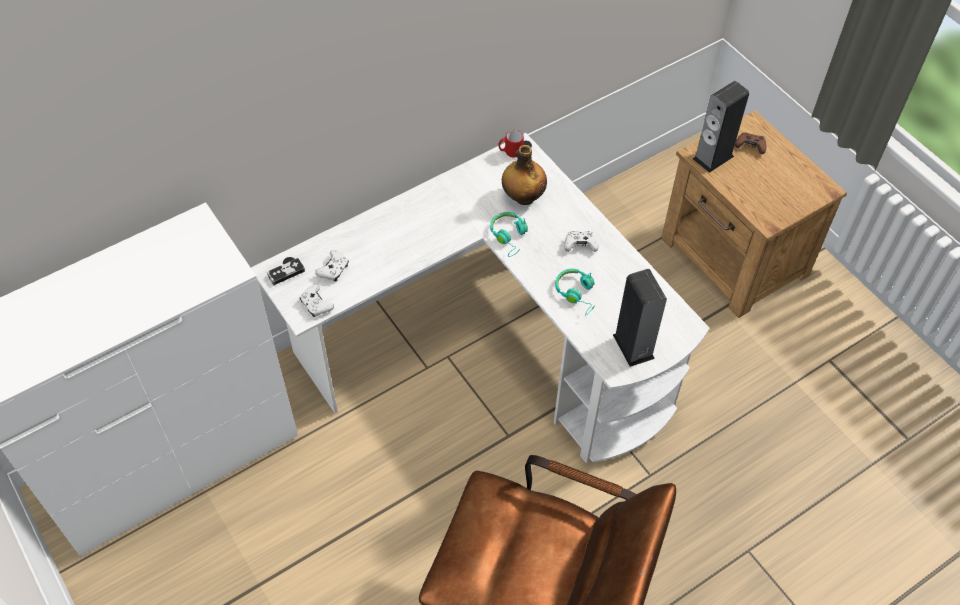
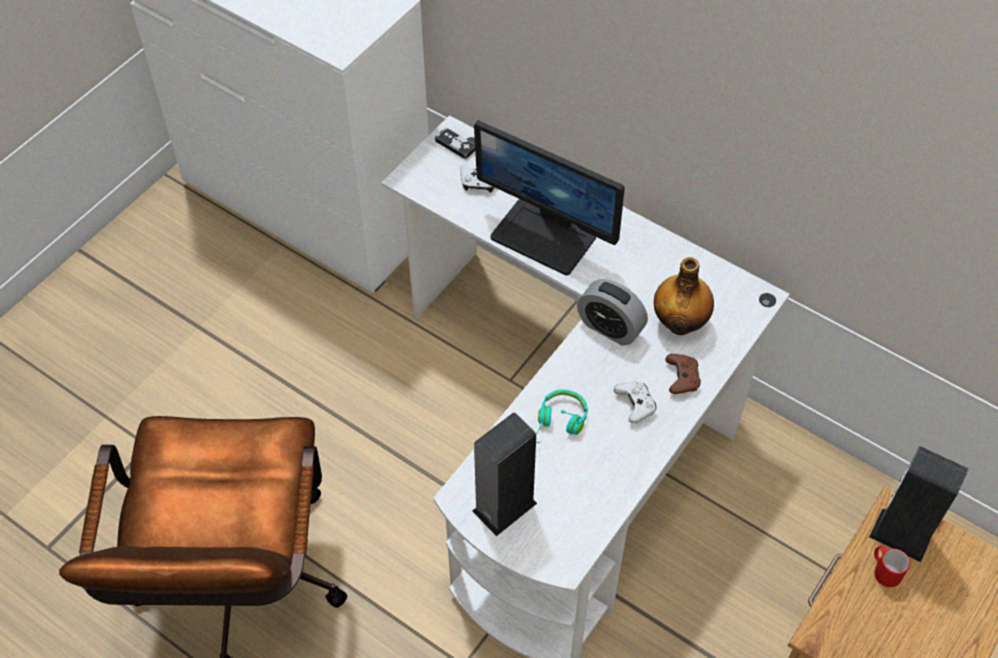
camera: 70 degrees right, 0 degrees up
(316, 305) = (426, 184): white game controller -> none
(408, 246) = (545, 236): none -> monitor
(509, 236) = (610, 327): turquoise headphones -> alarm clock
(510, 152) = (745, 287): red mug -> red mug (883, 571)
(750, 146) = (954, 580): brown game controller -> brown game controller (682, 378)

